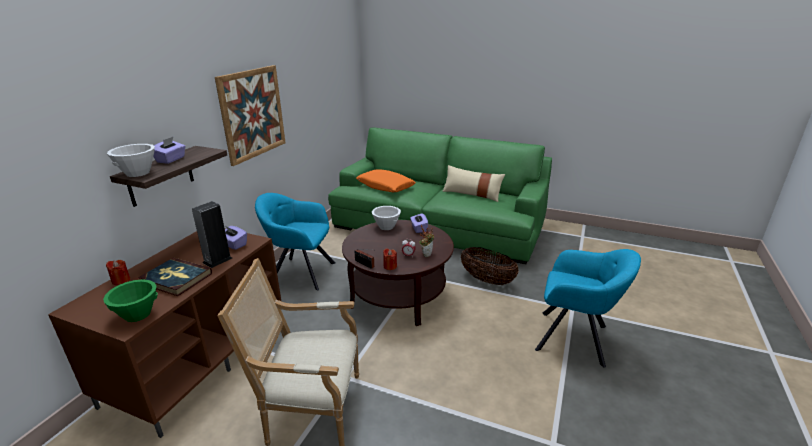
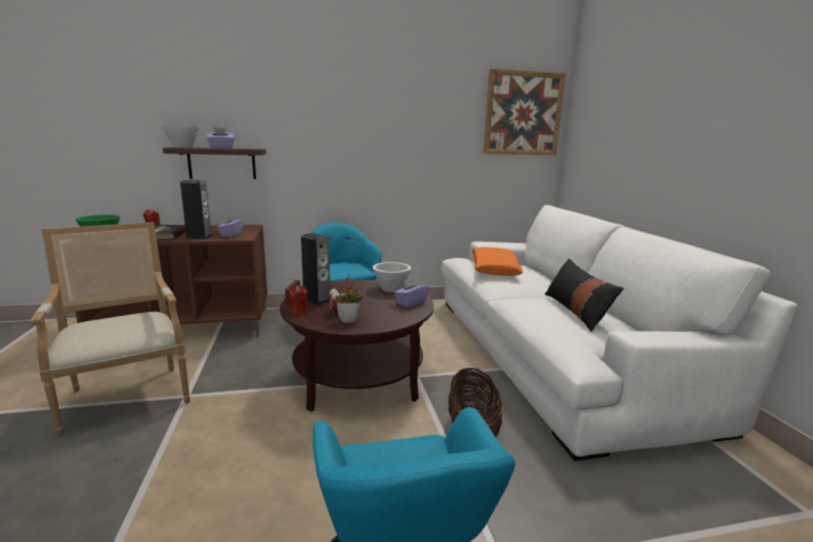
camera: 55 degrees right, 10 degrees down
(252, 113) = (347, 139): picture -> picture (523, 114)
(377, 256) = (316, 300): none -> speaker
(438, 224) = (555, 352): green sofa -> white sofa
(472, 194) = (576, 311): beige pillow -> black pillow

